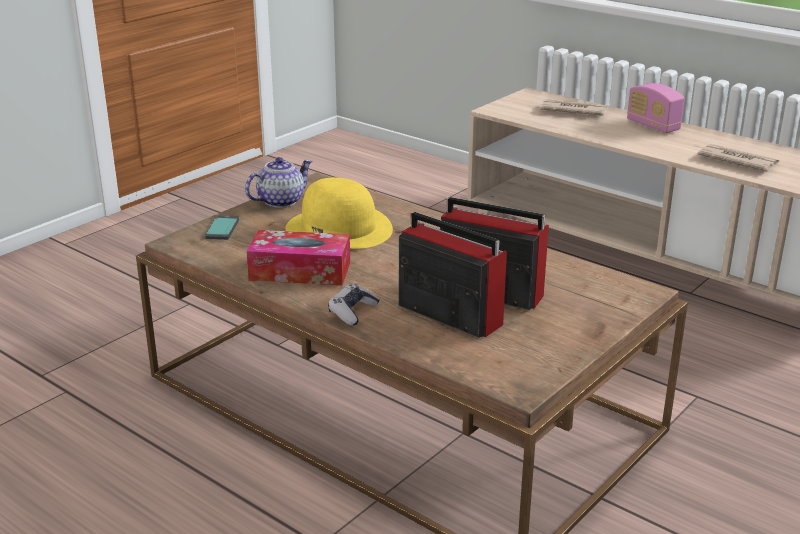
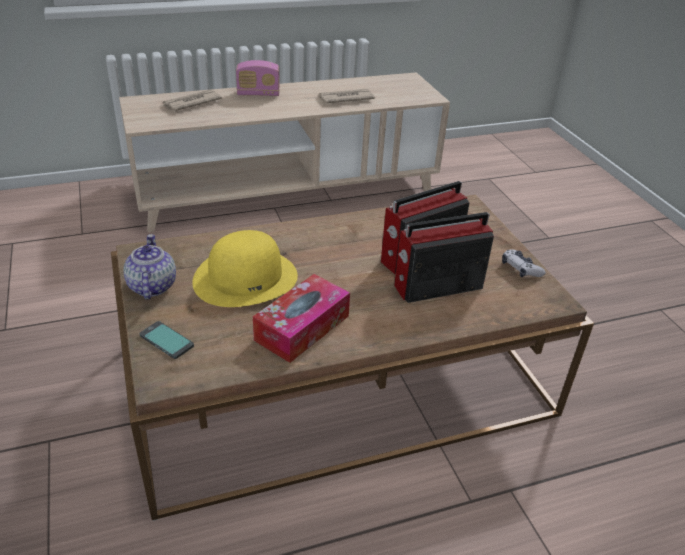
camera: 60 degrees left, 10 degrees up
(352, 312) = (397, 328): game controller -> game controller (520, 269)

